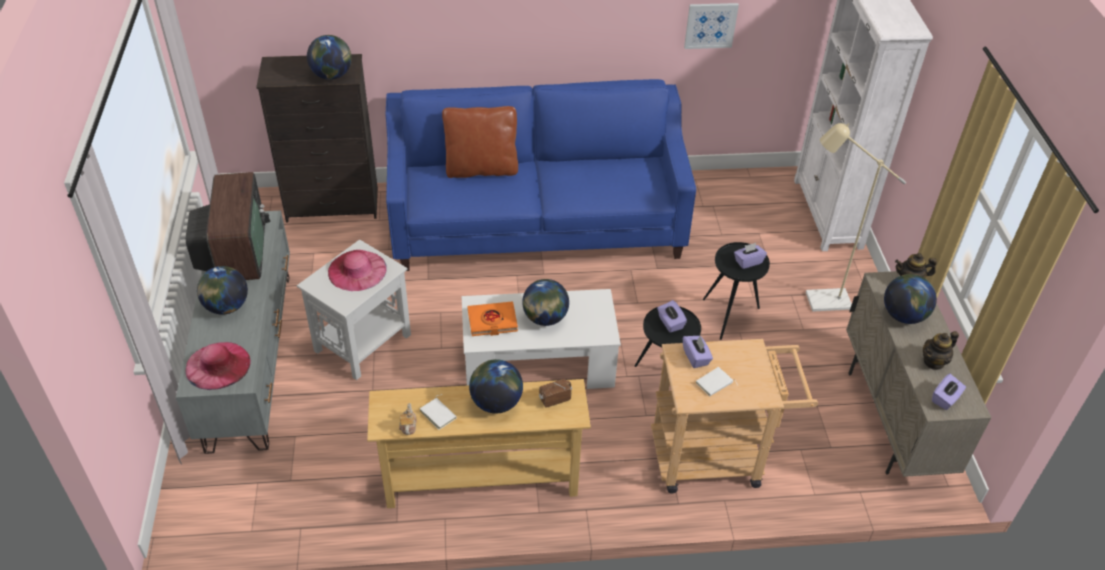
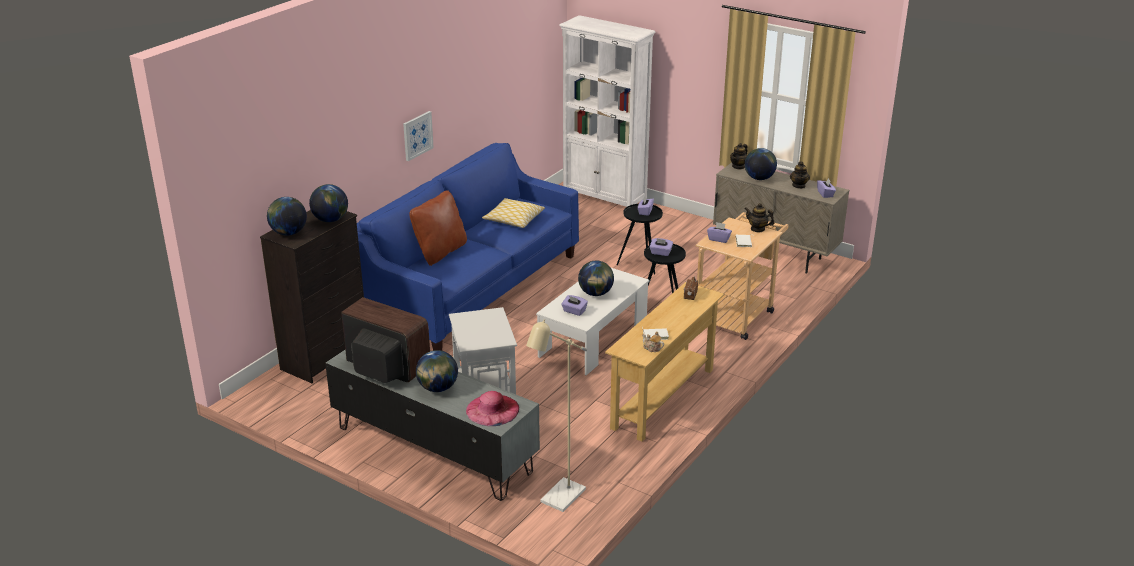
camera: 50 degrees left, 15 degrees down
(357, 270) = (479, 324): pink hat -> none
(492, 321) = (574, 311): orange book -> purple tissue box
(496, 402) = (669, 314): globe -> globe (288, 233)
(600, 179) = (513, 220): none -> pillow
(710, 25) = (499, 95): picture -> picture (417, 135)
(761, 380) = (757, 229): none -> teapot
(820, 301) = (667, 233): beige floor lamp -> beige floor lamp (558, 500)

